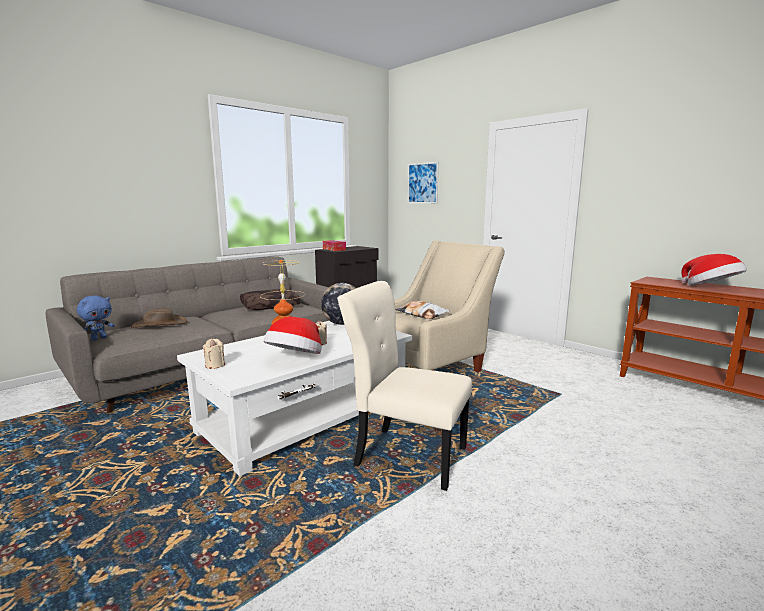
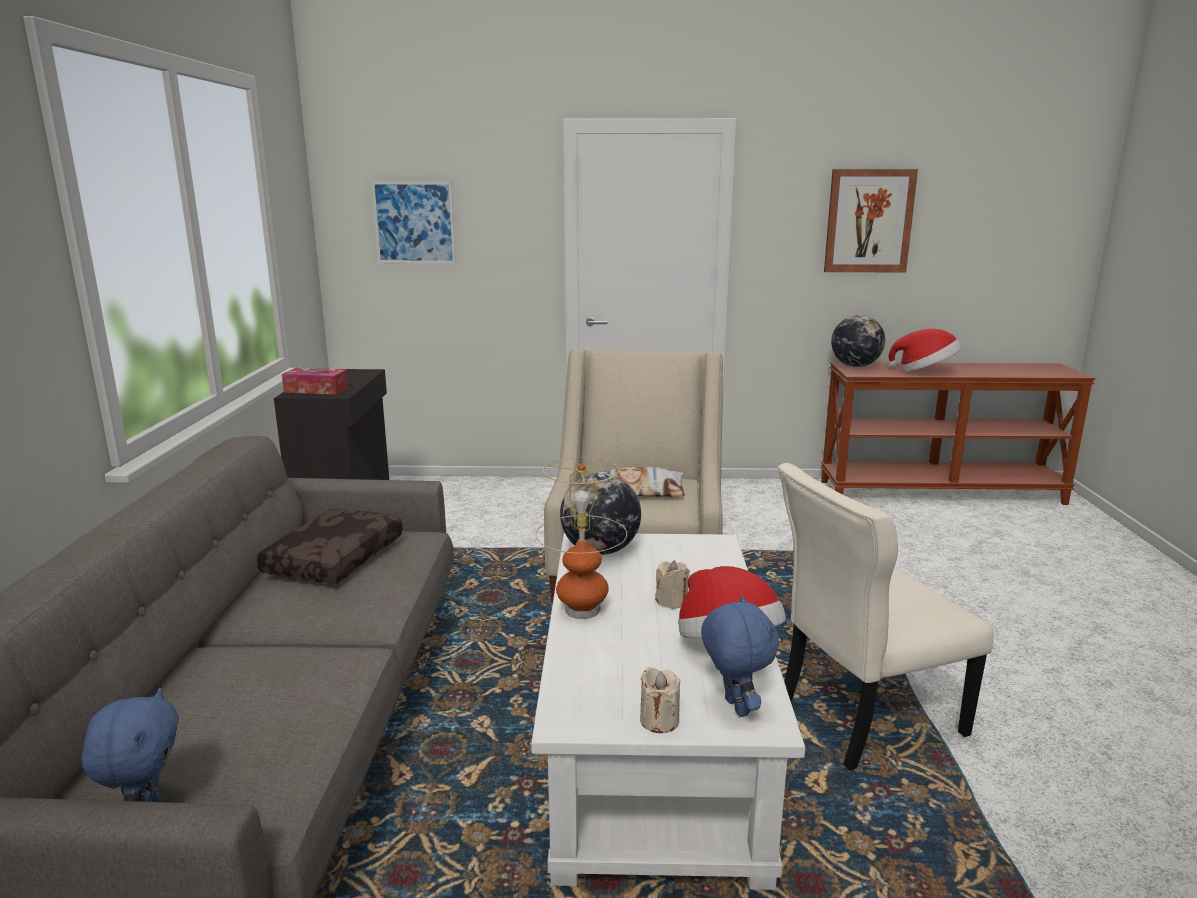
camera: 45 degrees left, 5 degrees up
(160, 324) = (218, 703): brown hat -> none
(243, 372) = (734, 707): none -> blue plush toy
(658, 279) = (855, 366): none -> globe
(686, 171) = (869, 221): none -> picture

